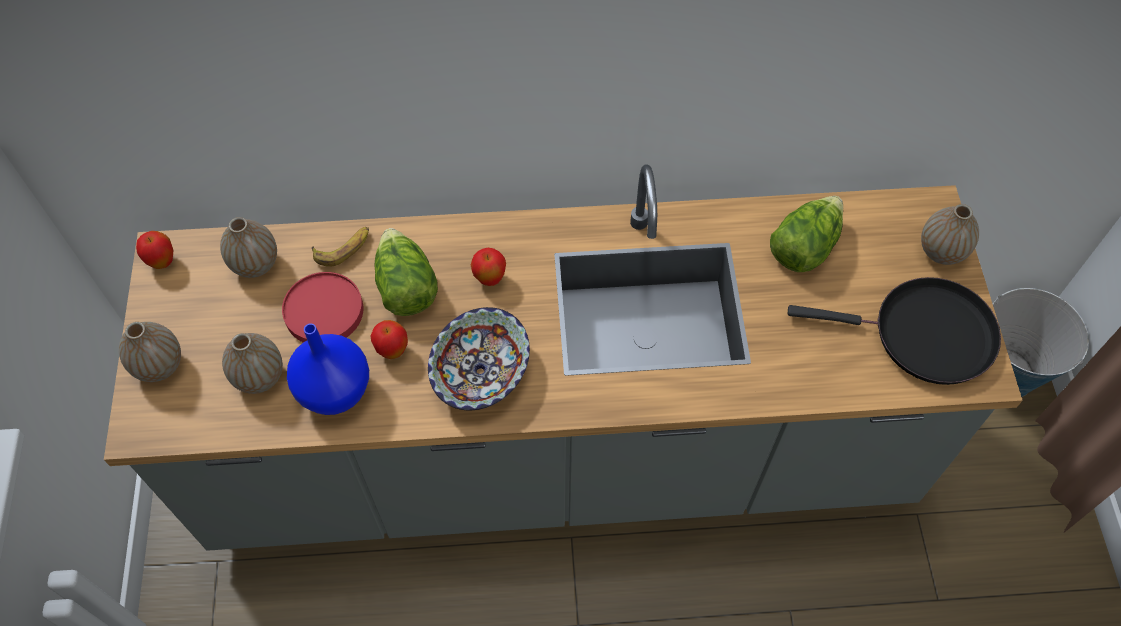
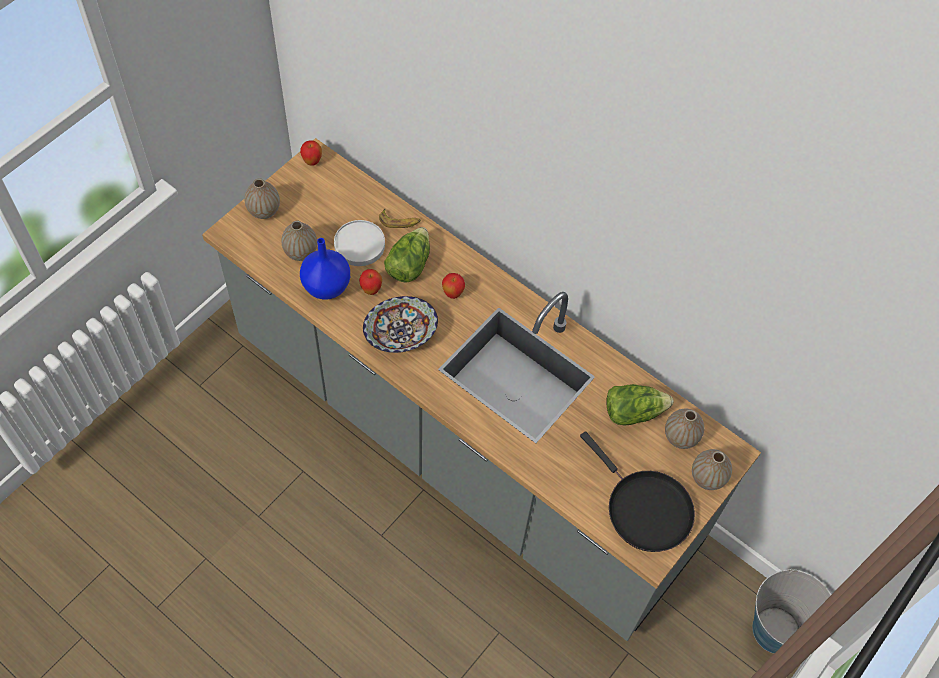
camera: 40 degrees right, 0 degrees up
(255, 264) = (352, 196): vase -> vase (680, 437)
(323, 311) = (359, 244): red plate -> white plate

